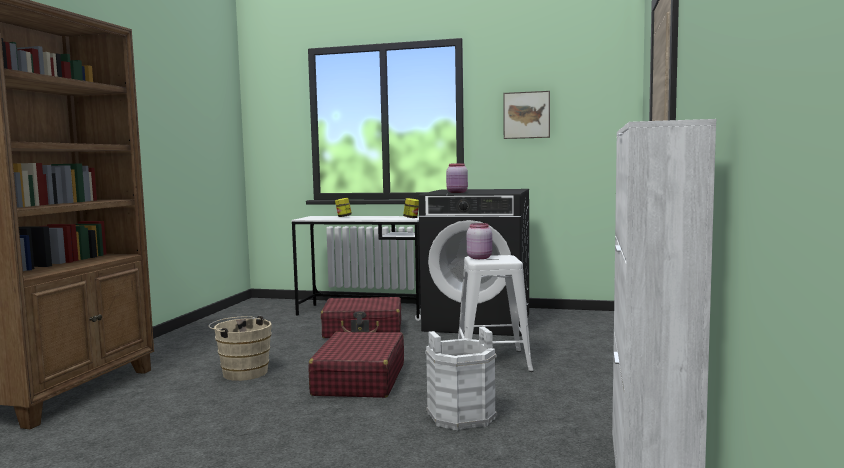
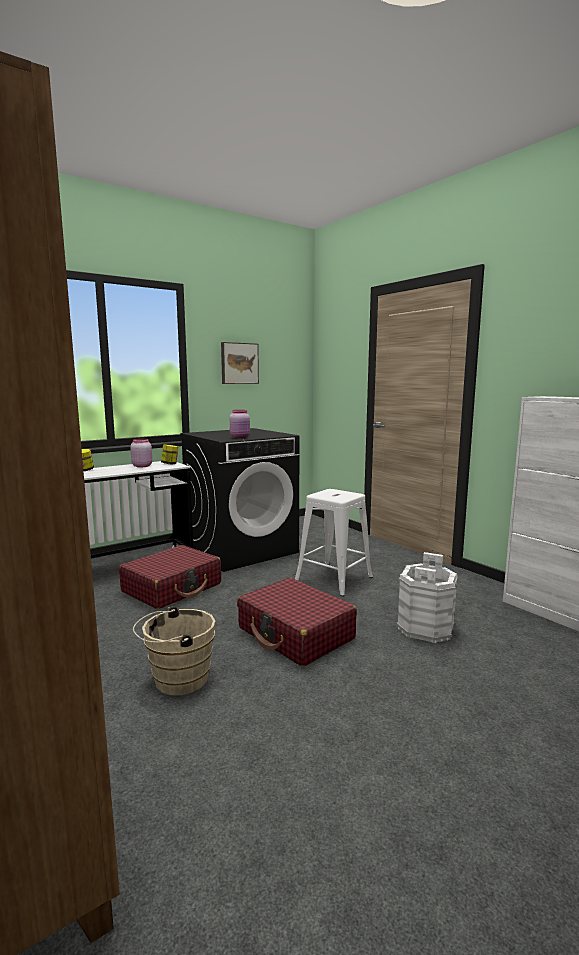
camera: 50 degrees left, 5 degrees up
(480, 258) = (325, 495): pink jar -> pink jar (142, 466)

